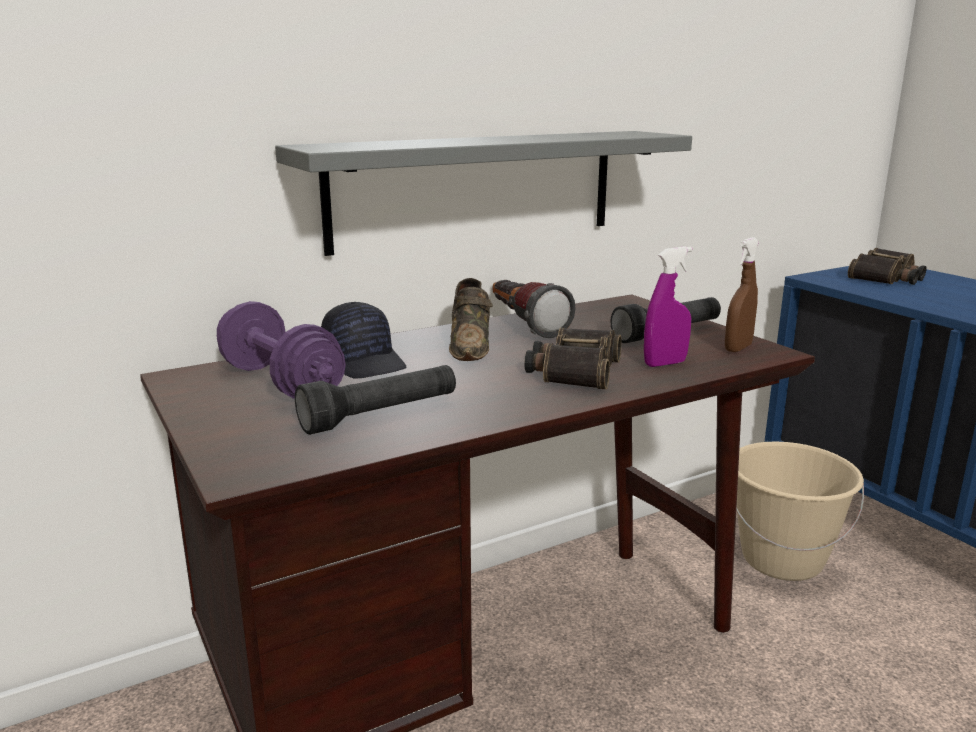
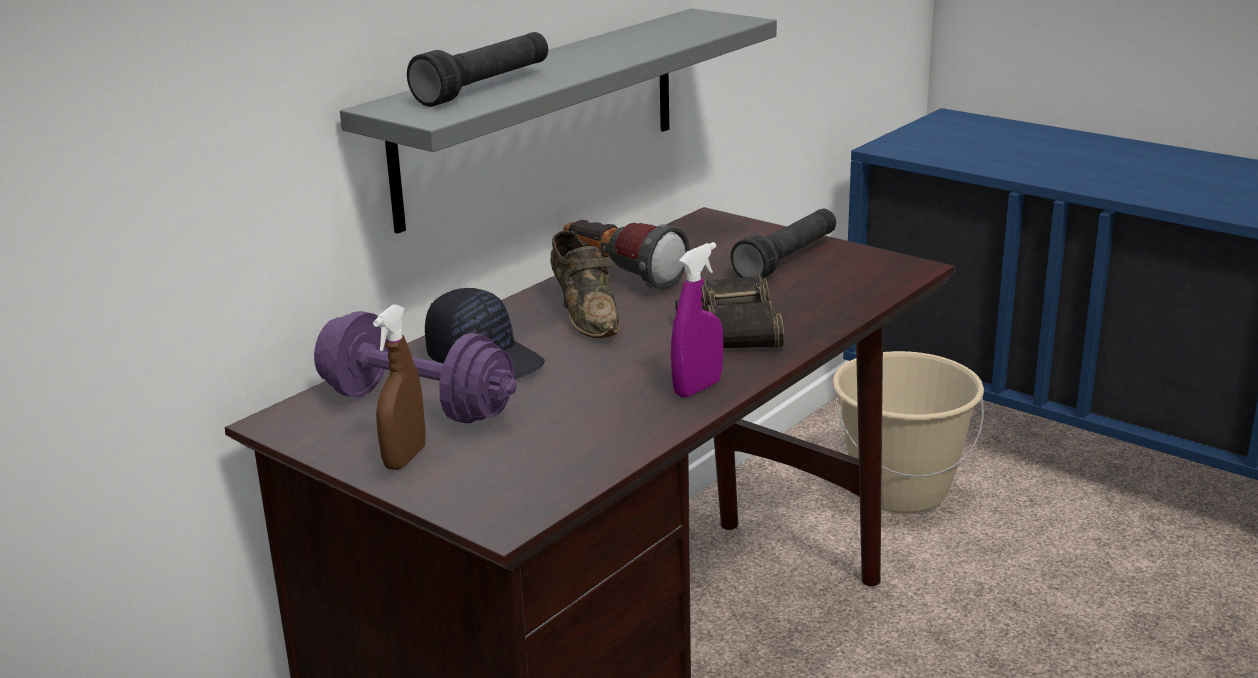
camera: 20 degrees left, 5 degrees up
(380, 416) = (577, 424): black flashlight -> black flashlight (485, 88)
(665, 363) = (815, 302): purple spray bottle -> purple spray bottle (697, 388)
(738, 348) = (874, 268): brown spray bottle -> brown spray bottle (405, 458)
(887, 277) = (961, 137): binoculars -> none

